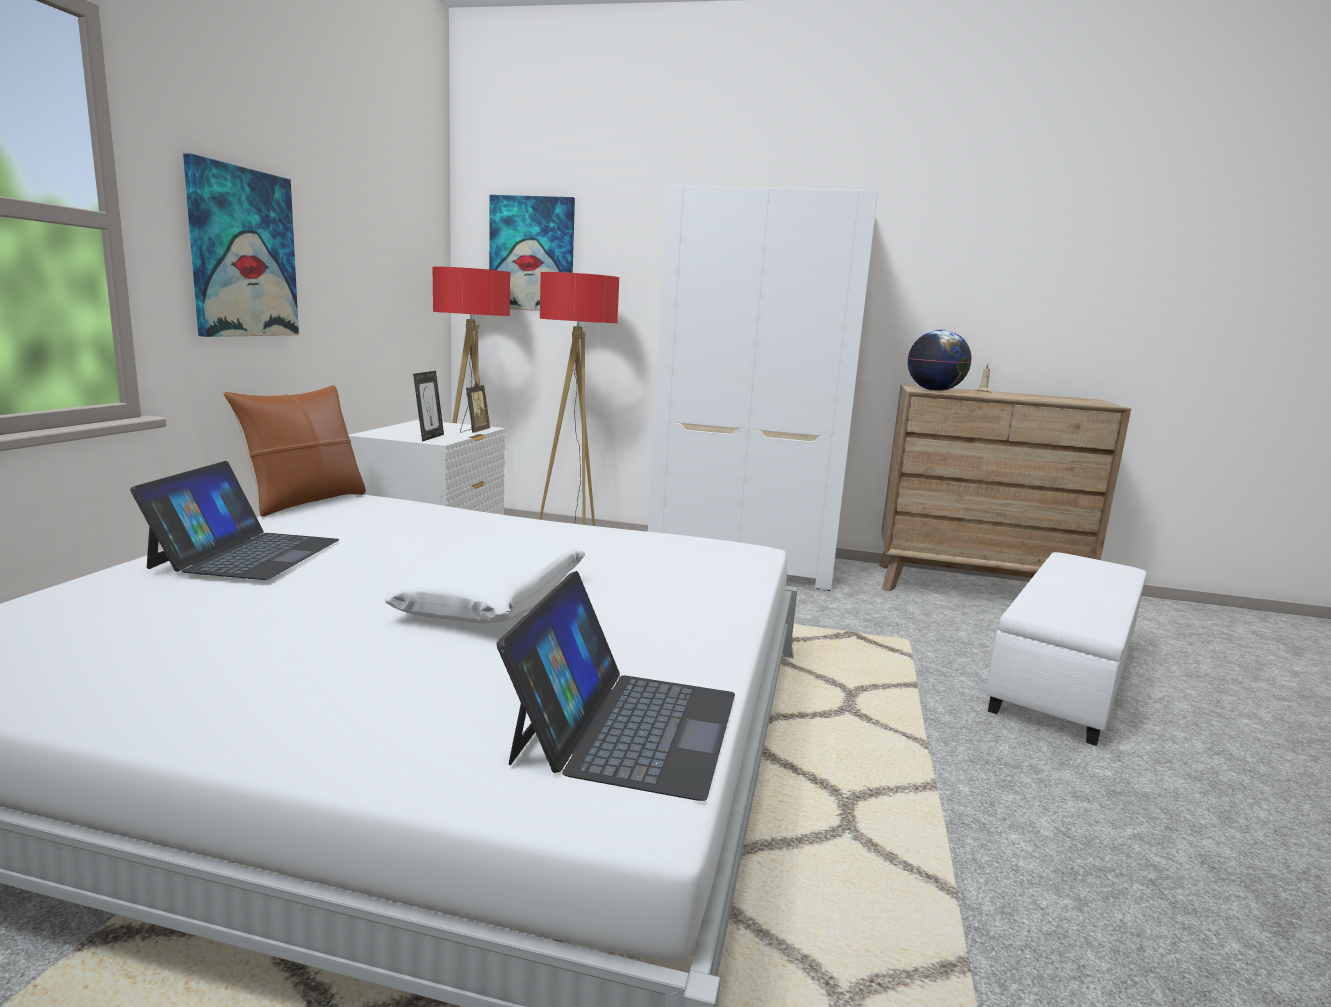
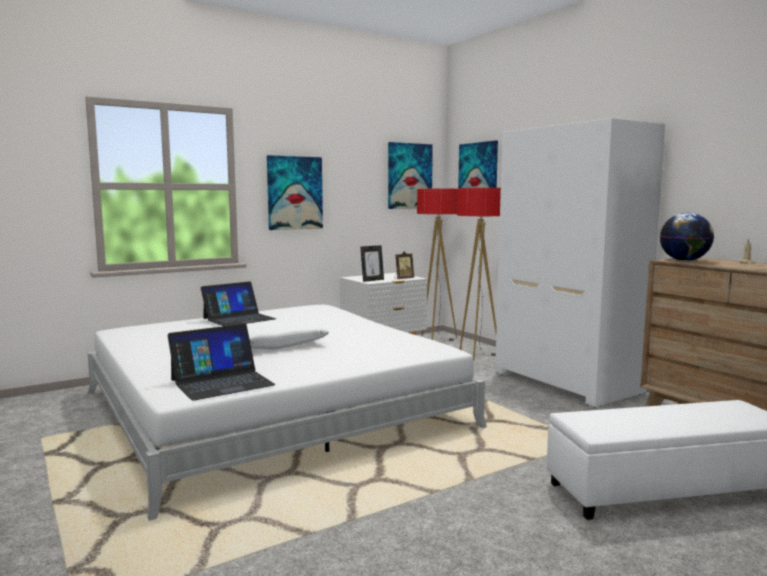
camera: 45 degrees right, 5 degrees down
(304, 502) = (300, 305): brown pillow -> none
(411, 241) = (409, 176): none -> picture

